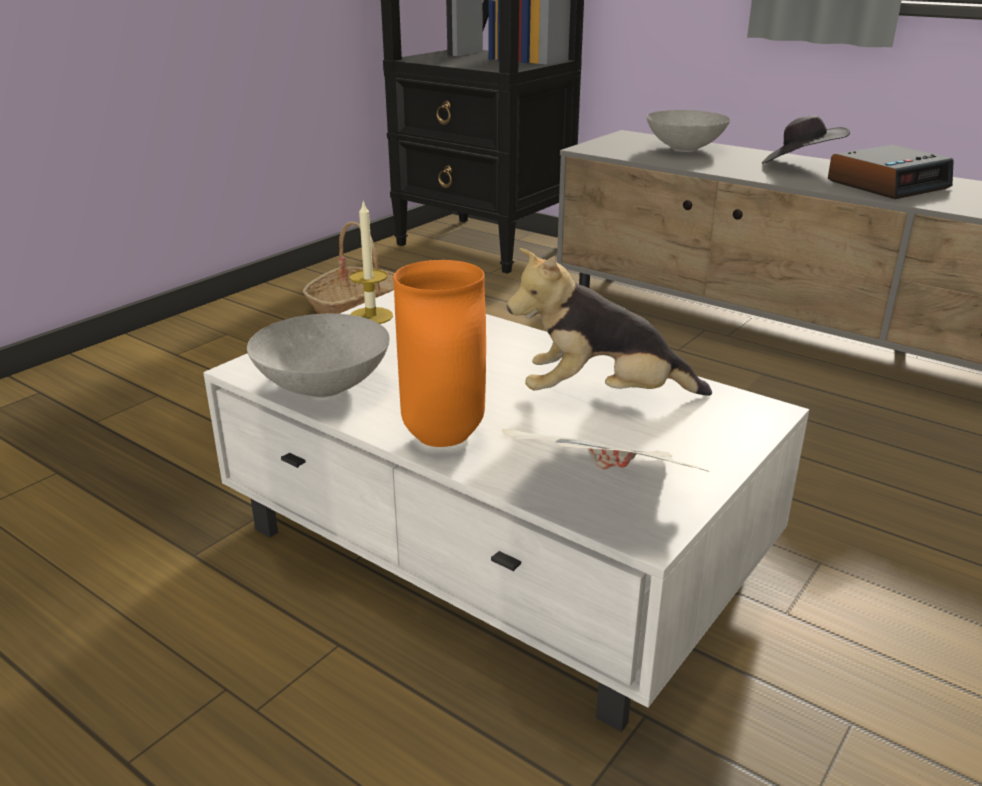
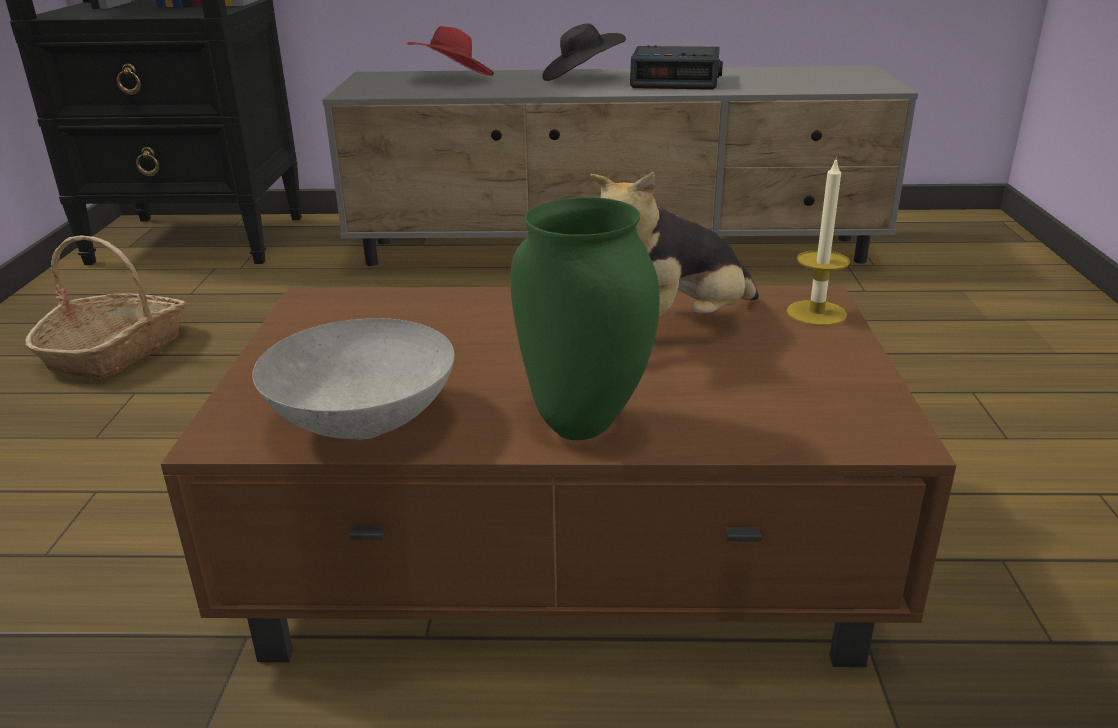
camera: 35 degrees left, 0 degrees up
(371, 316) = (301, 327): candle -> candle (816, 313)
(441, 437) = (581, 426): orange vase -> green vase
(497, 550) = (568, 552): white coffee table -> brown coffee table
(606, 495) = (815, 419): newspaper -> none
(685, 149) = (453, 79): grey bowl -> red hat
(887, 184) = (676, 80): alarm clock -> alarm clock turned 75 degrees clockwise

